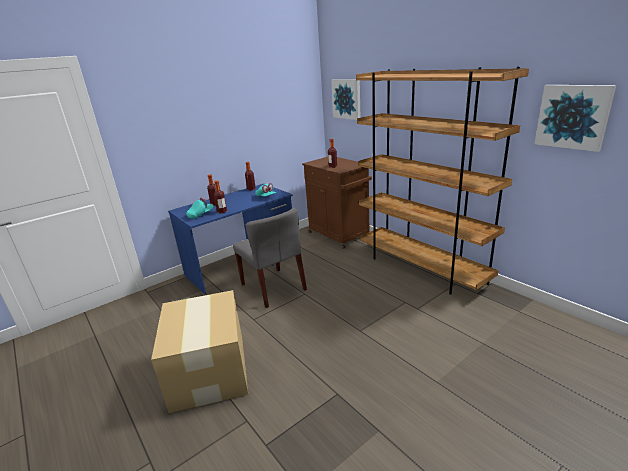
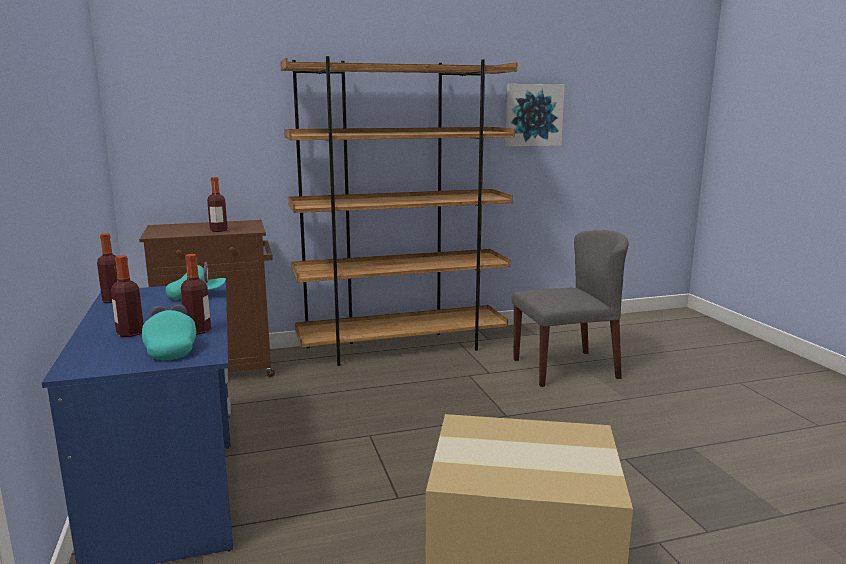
camera: 70 degrees left, 10 degrees down
(273, 287) = (312, 459): grey chair -> grey chair (566, 368)
(347, 99) = (185, 111): picture -> none

